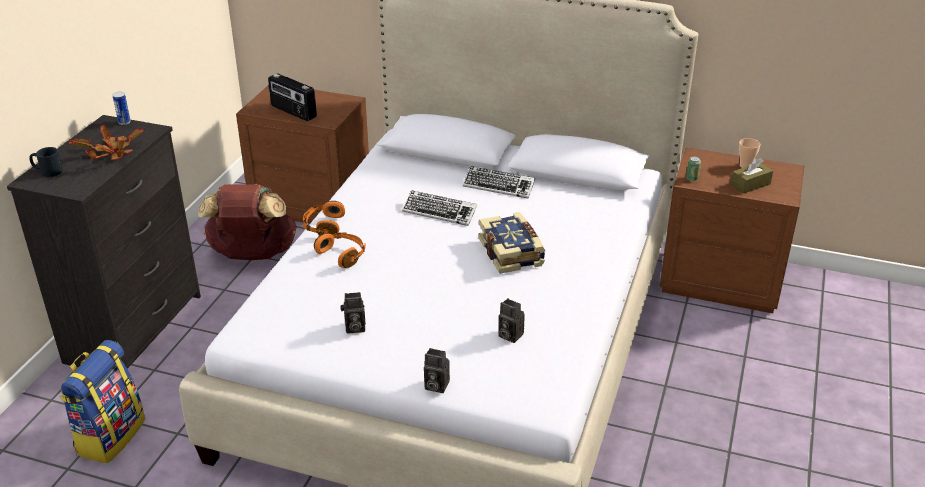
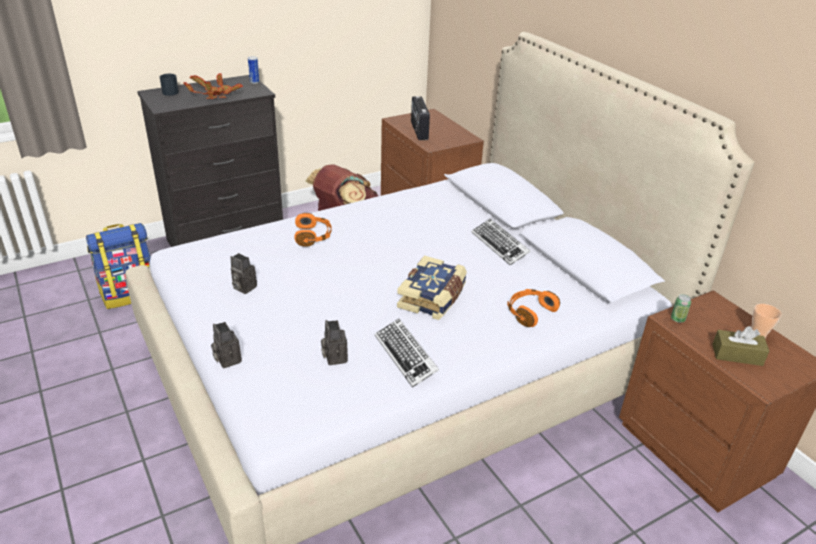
camera: 40 degrees right, 0 degrees up
(323, 226) = (332, 212): orange headphones -> orange headphones (529, 312)
(439, 212) = (424, 241): keyboard -> keyboard (406, 356)

